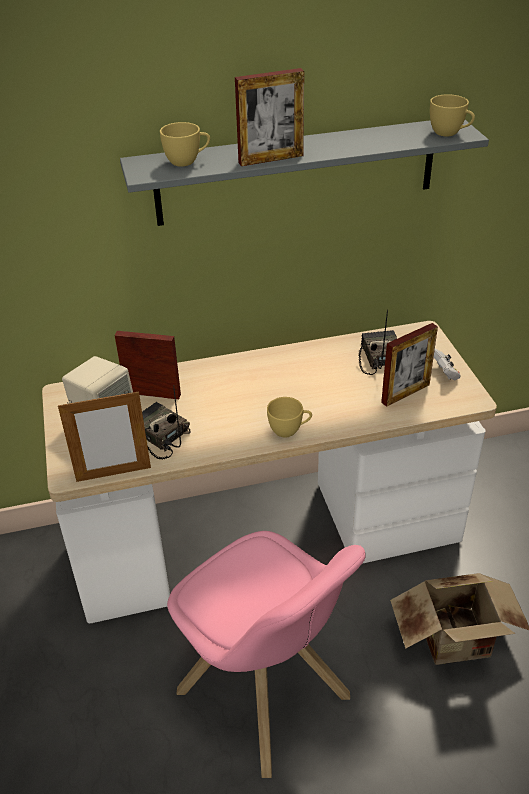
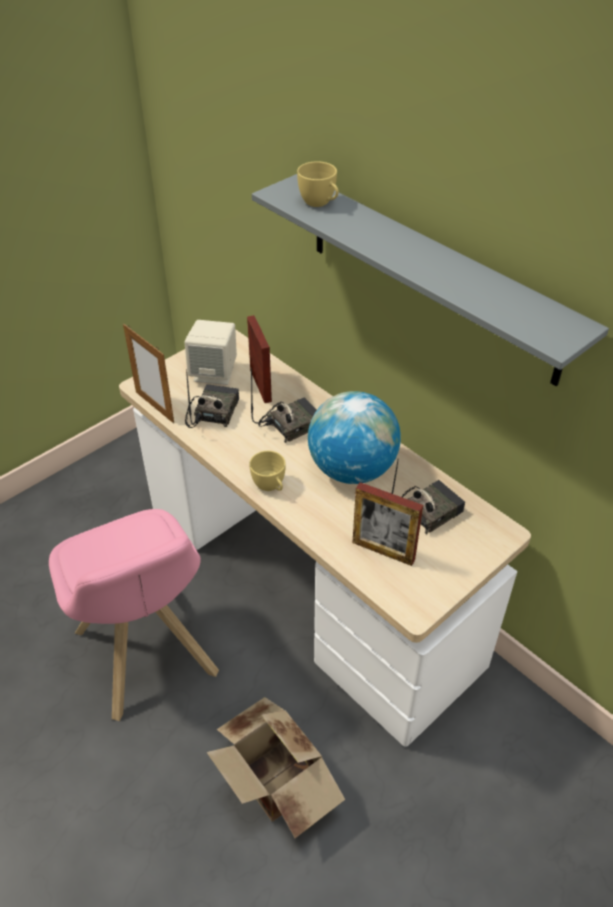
camera: 60 degrees right, 5 degrees up
(220, 393) = (290, 424): none -> radio
(265, 694) = (147, 652): pink chair -> pink chair turned 45 degrees counterclockwise
(271, 159) = (365, 242): picture frame -> none
(305, 378) = (352, 469): none -> globe
(444, 373) = (441, 572): white game controller -> none
(449, 133) = (545, 330): yellow cup -> none

